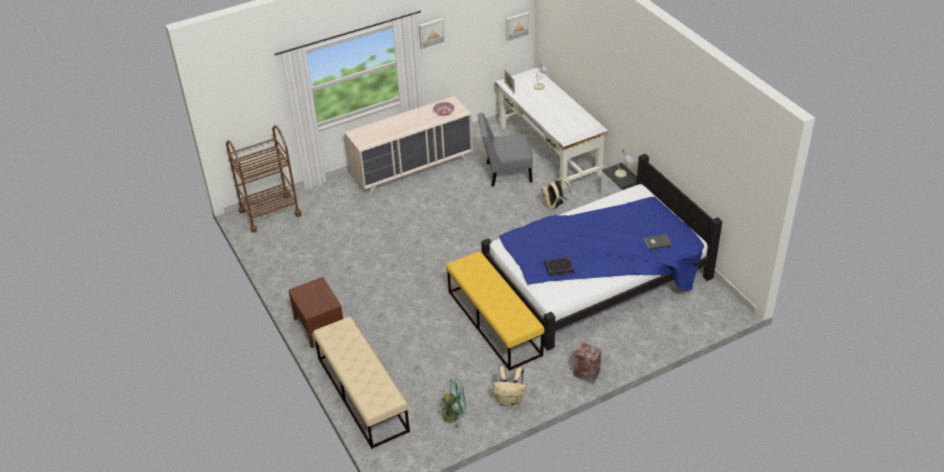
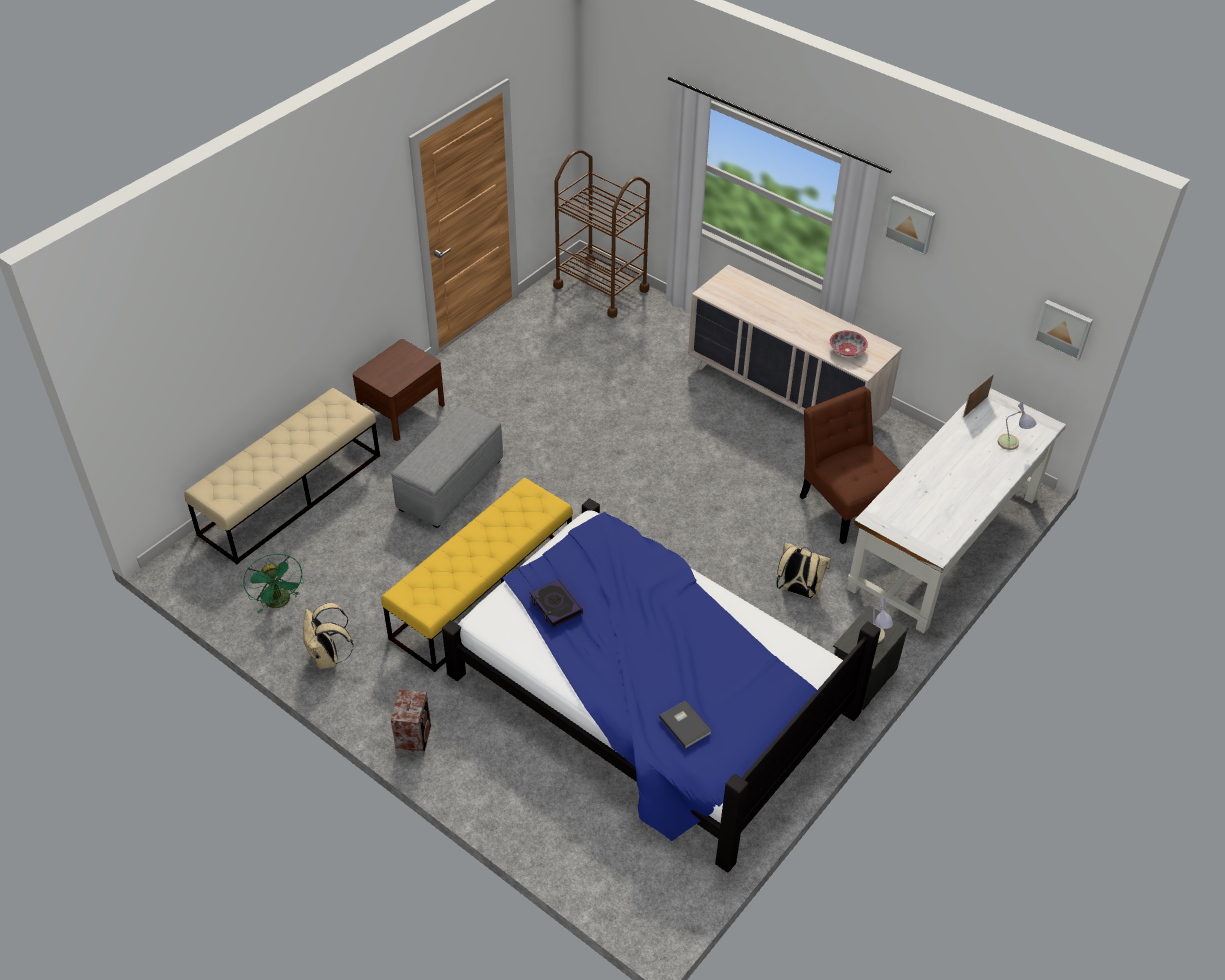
camera: 65 degrees right, 5 degrees up
(399, 317) = (451, 484): none -> grey ottoman
(505, 172) = (846, 503): grey chair -> brown chair

